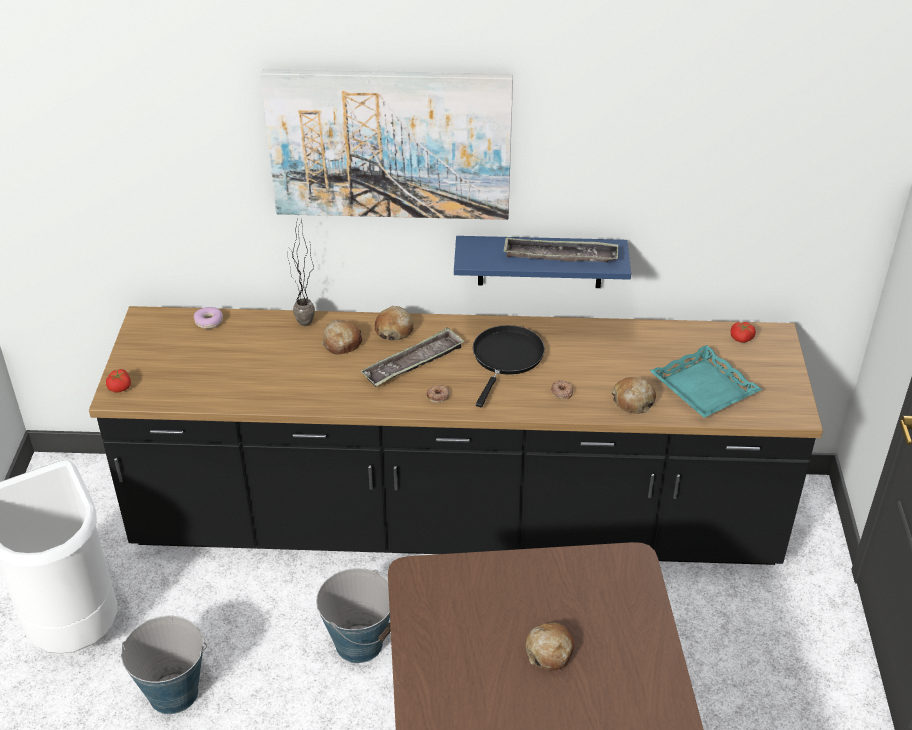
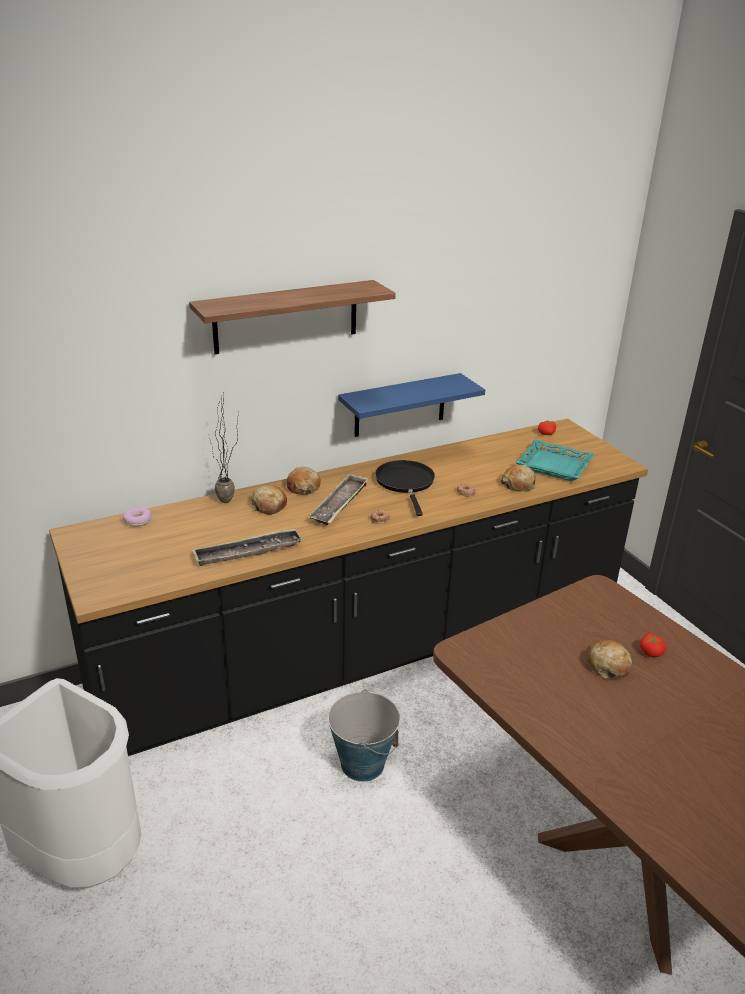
camera: 30 degrees left, 10 degrees down
(120, 387) = (94, 589): tomato -> tomato (651, 652)
(173, 693) = (229, 874): bucket -> none
(390, 144) = (286, 317): picture -> shelf
(560, 256) = (427, 390): tray -> tray (248, 552)

